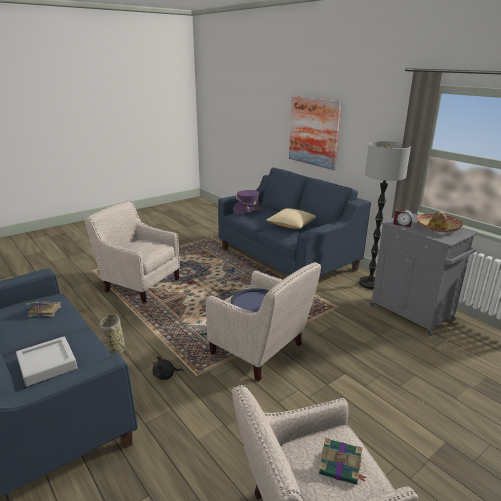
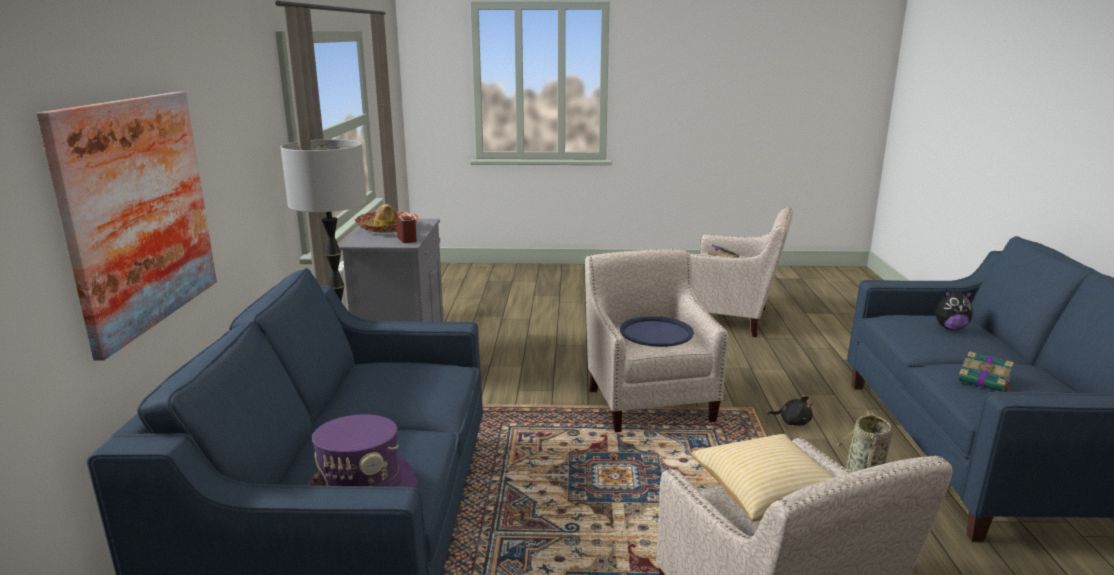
camera: 140 degrees left, 5 degrees down
(47, 364) = (950, 328): grey tray -> plush toy
(291, 226) = (389, 395): pillow -> pillow (768, 494)

